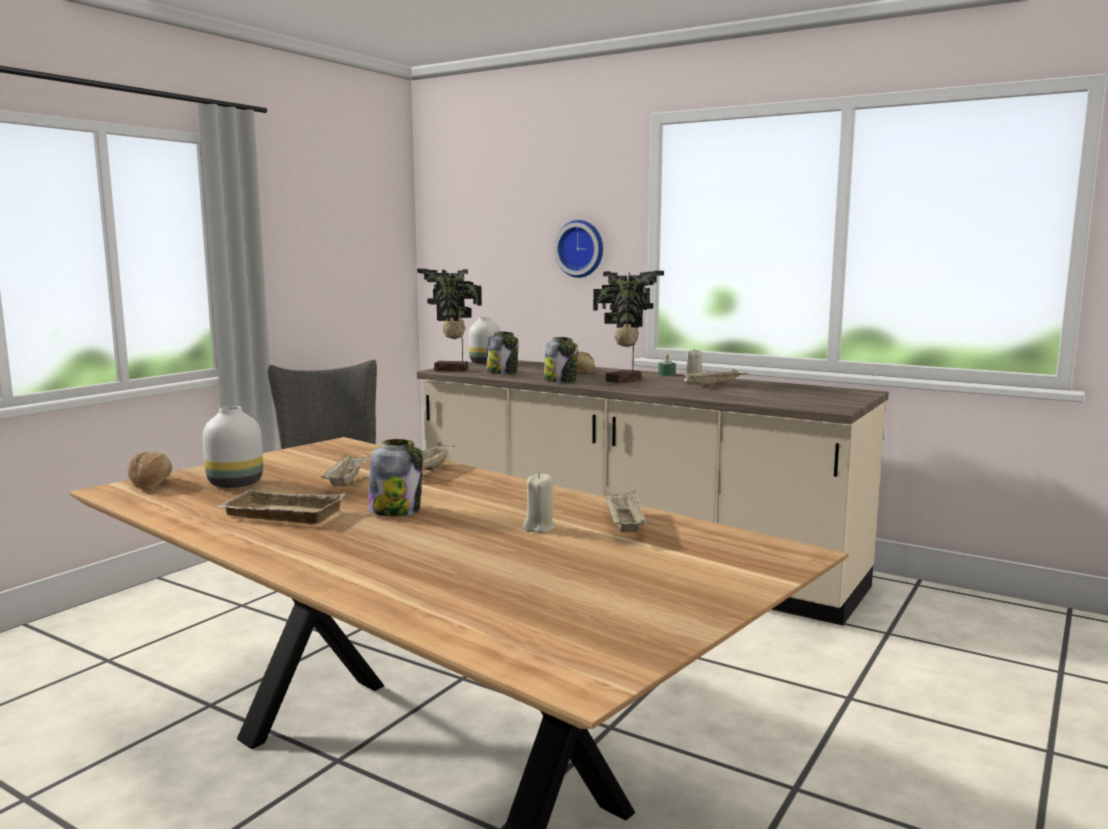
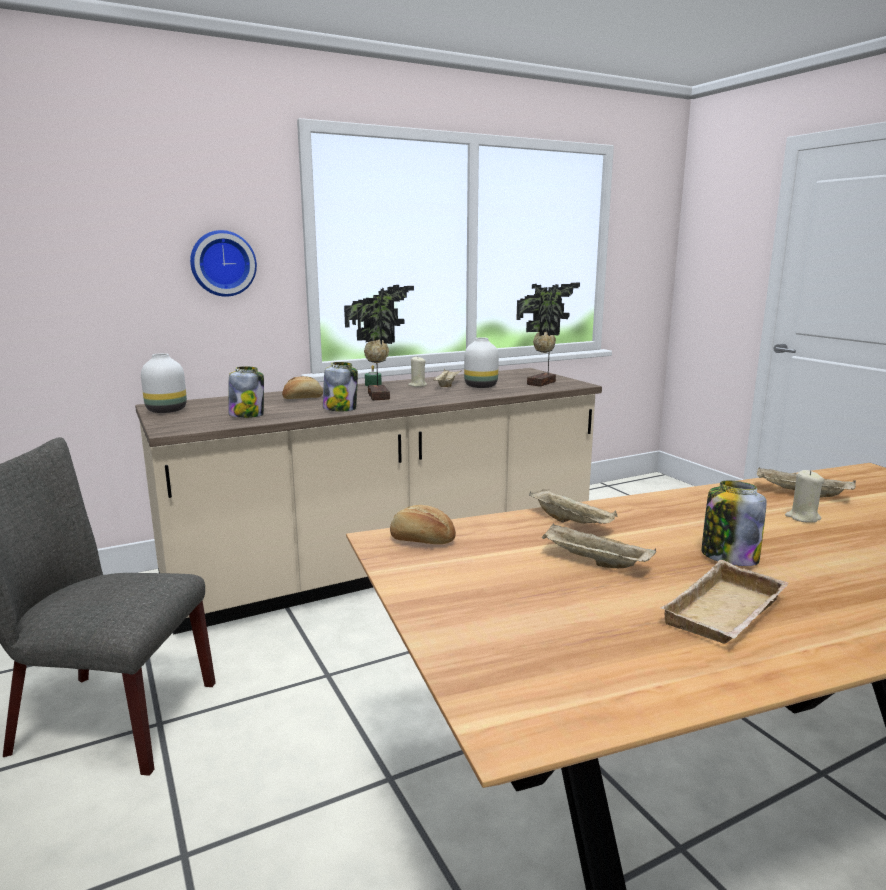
camera: 60 degrees left, 5 degrees up
(151, 484) = (502, 690): bread -> bread (422, 541)
(235, 484) = (554, 624): white vase -> white vase (481, 386)
(451, 370) = (183, 426): potted plant -> potted plant (543, 383)

